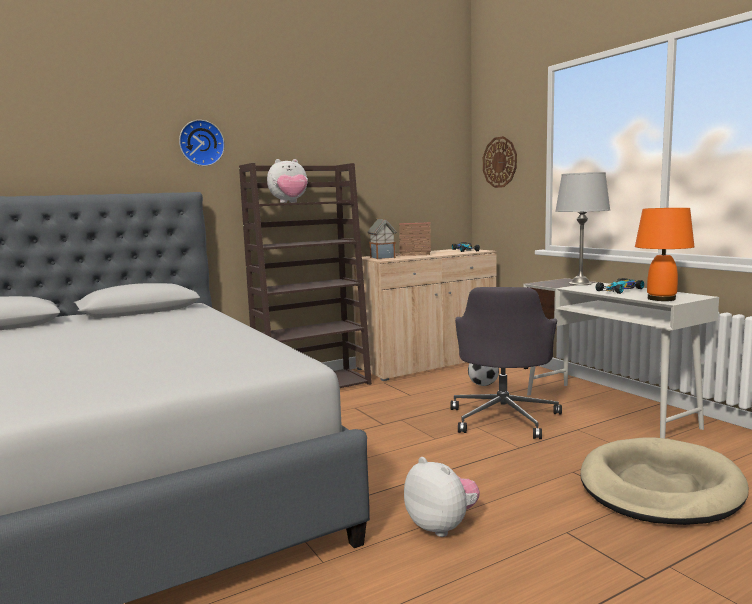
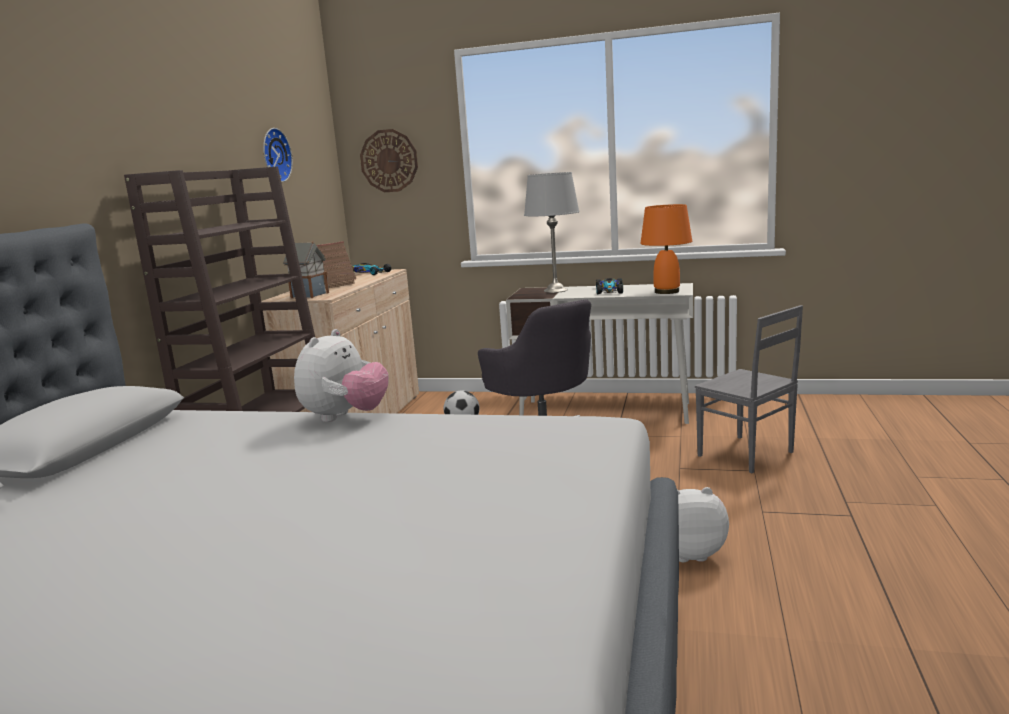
camera: 45 degrees left, 5 degrees up
(201, 143) = (61, 137): wall clock -> wall clock (274, 155)
(289, 202) = (210, 229): plush toy -> plush toy (345, 417)
(659, 487) = (746, 455): beige dog bed -> grey chair

